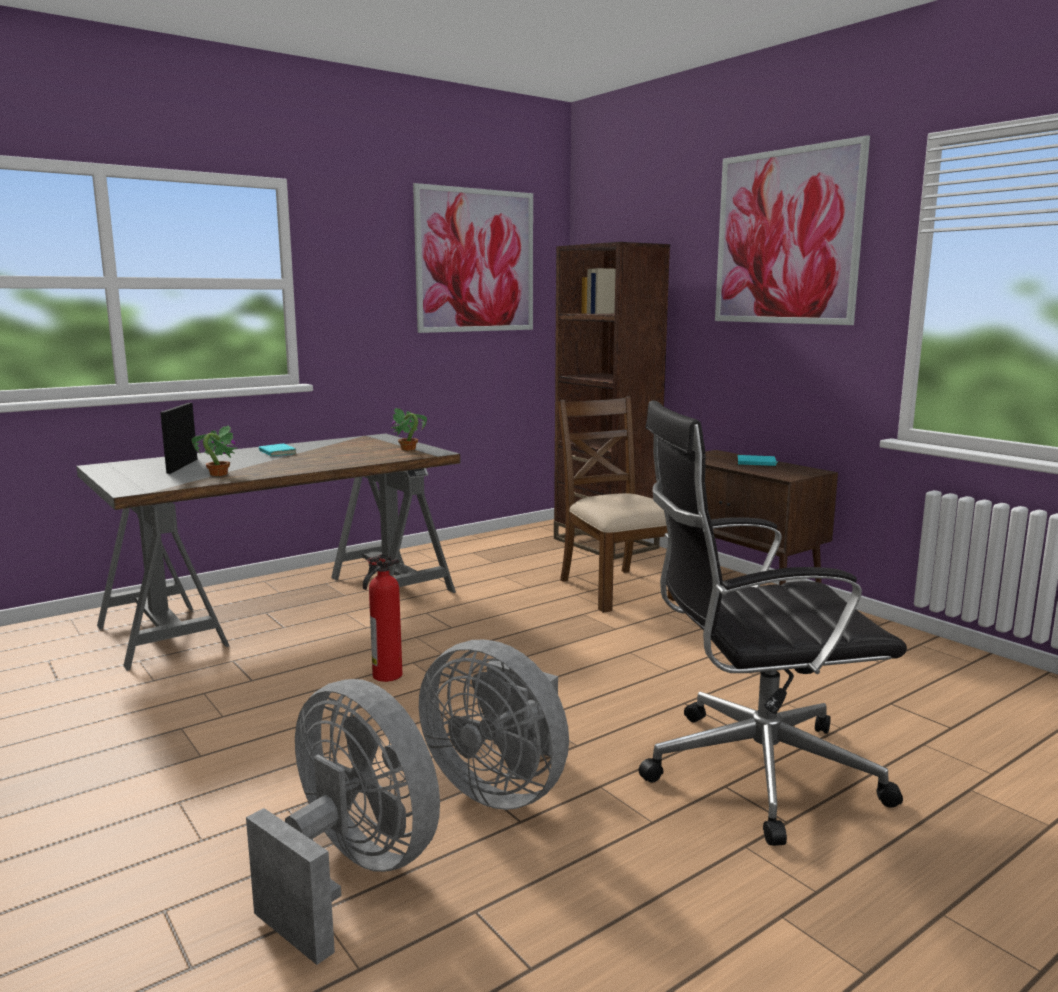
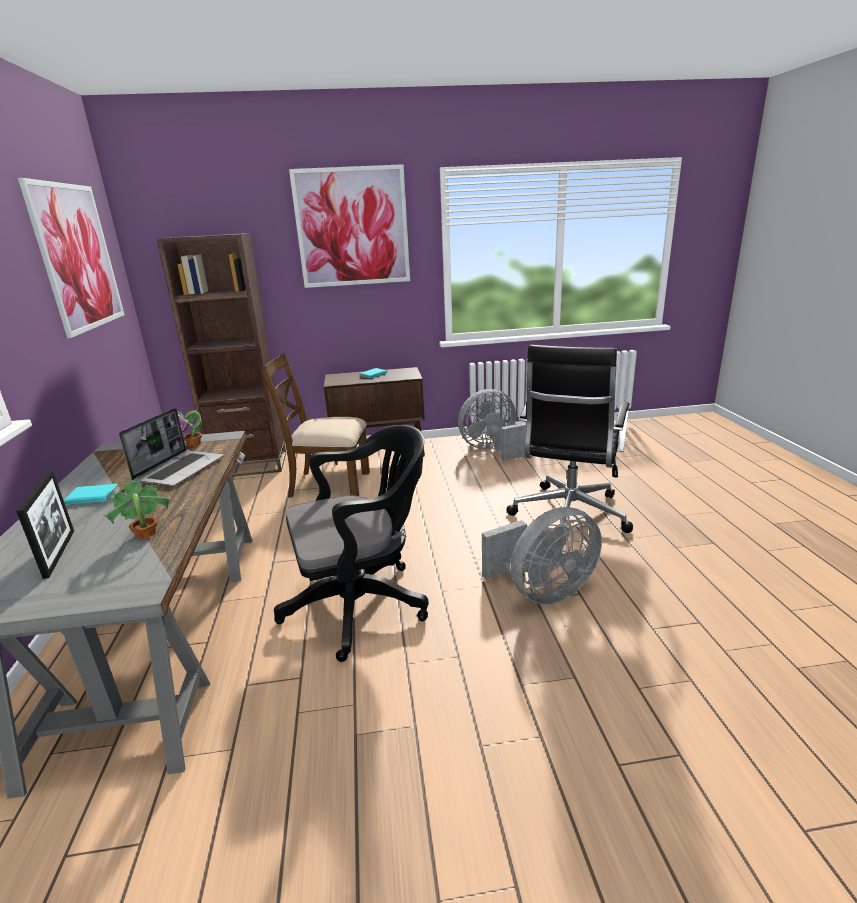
camera: 60 degrees left, 10 degrees up
(182, 466) = (59, 553): picture frame -> picture frame turned 135 degrees counterclockwise
(347, 457) = (180, 469): none -> laptop
(352, 874) = (606, 667): grey fan -> grey fan (493, 450)
(385, 676) = (363, 604): fire extinguisher -> black office chair

